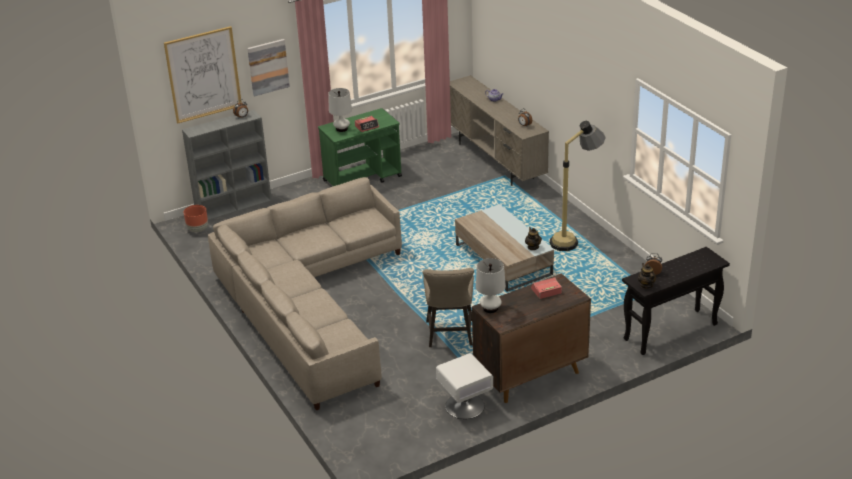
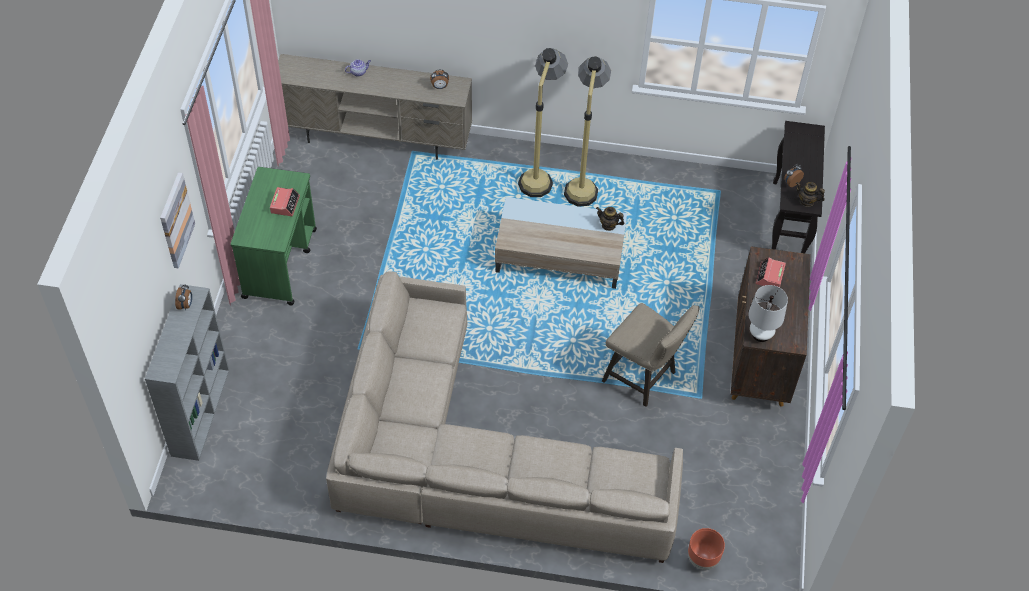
camera: 55 degrees left, 20 degrees up
(197, 229) = (211, 474): brown planter -> brown planter (702, 559)
(203, 74) = (141, 293): picture -> none
(341, 129) = (263, 228): white table lamp -> none
(465, 406) = (761, 439): white nightstand -> none
(556, 222) = (540, 173): none -> floor lamp

